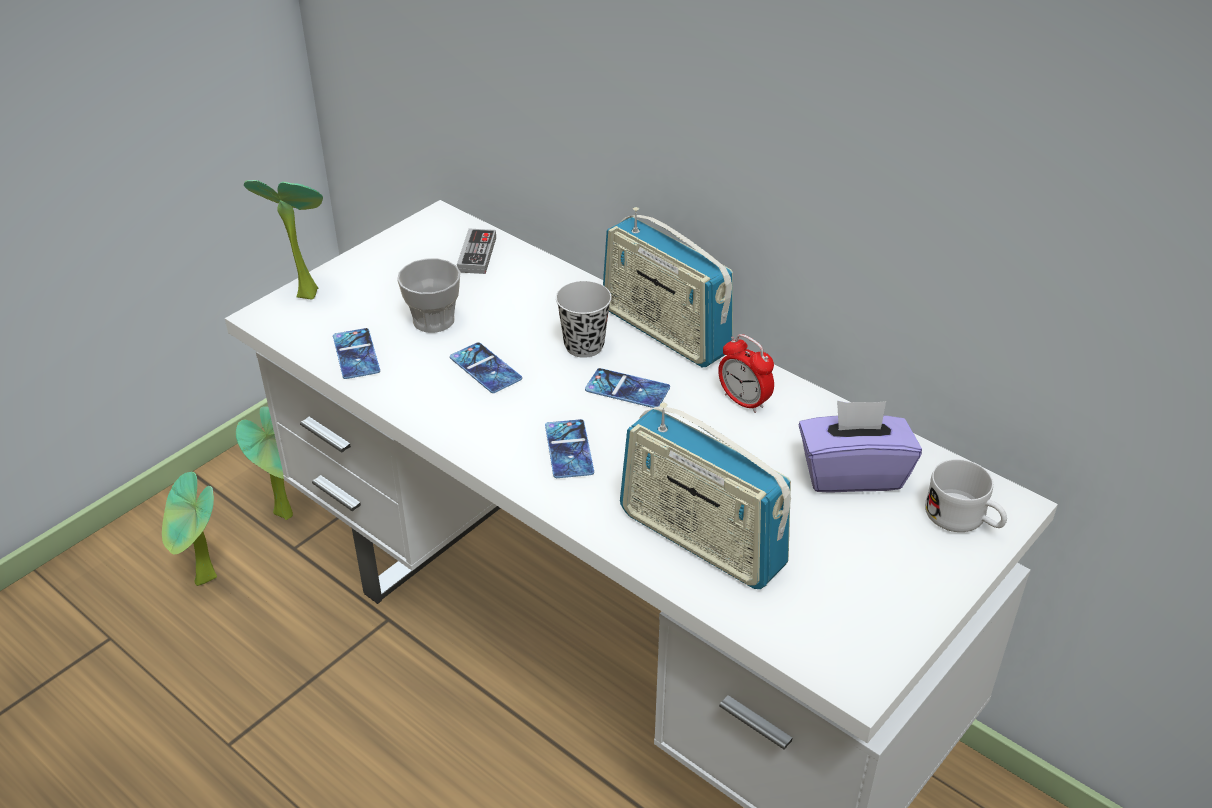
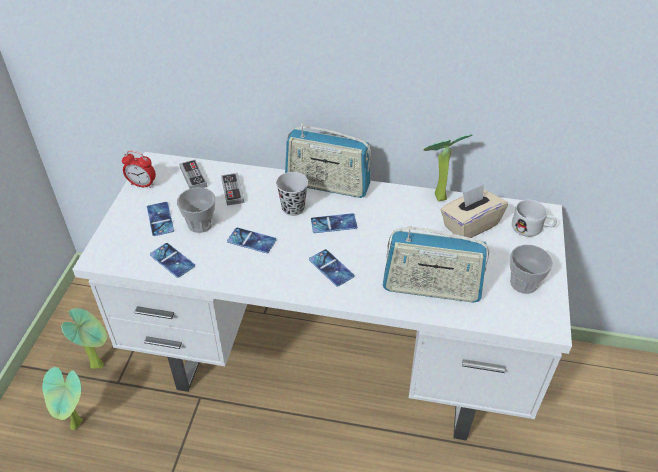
camera: 30 degrees left, 5 degrees up
(305, 291) = (110, 234): potted plant -> potted plant (436, 196)
(385, 295) = (160, 219): none -> phone
(516, 291) = (232, 191): none -> game controller
(744, 401) = (394, 208): alarm clock -> alarm clock (142, 184)
(852, 473) = (469, 225): purple tissue box -> beige tissue box
(869, 596) = (523, 283): none -> cup

